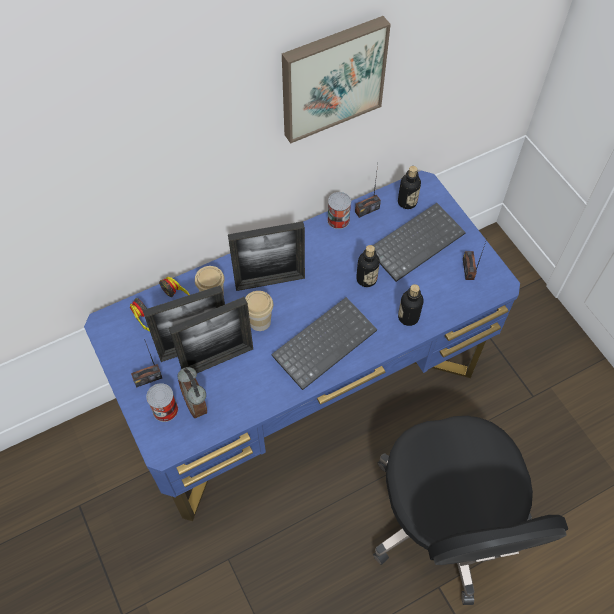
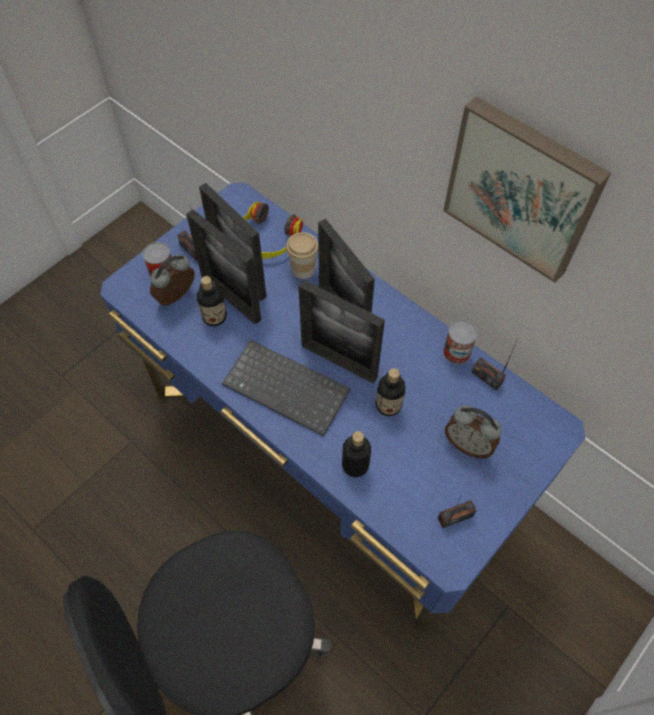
camera: 70 degrees right, 0 degrees up
(259, 321) = (290, 319): cup -> none
(314, 299) = (339, 361): none -> picture frame
(407, 202) = (522, 418): bottle -> bottle (214, 317)
(416, 241) = (468, 444): keyboard -> alarm clock

